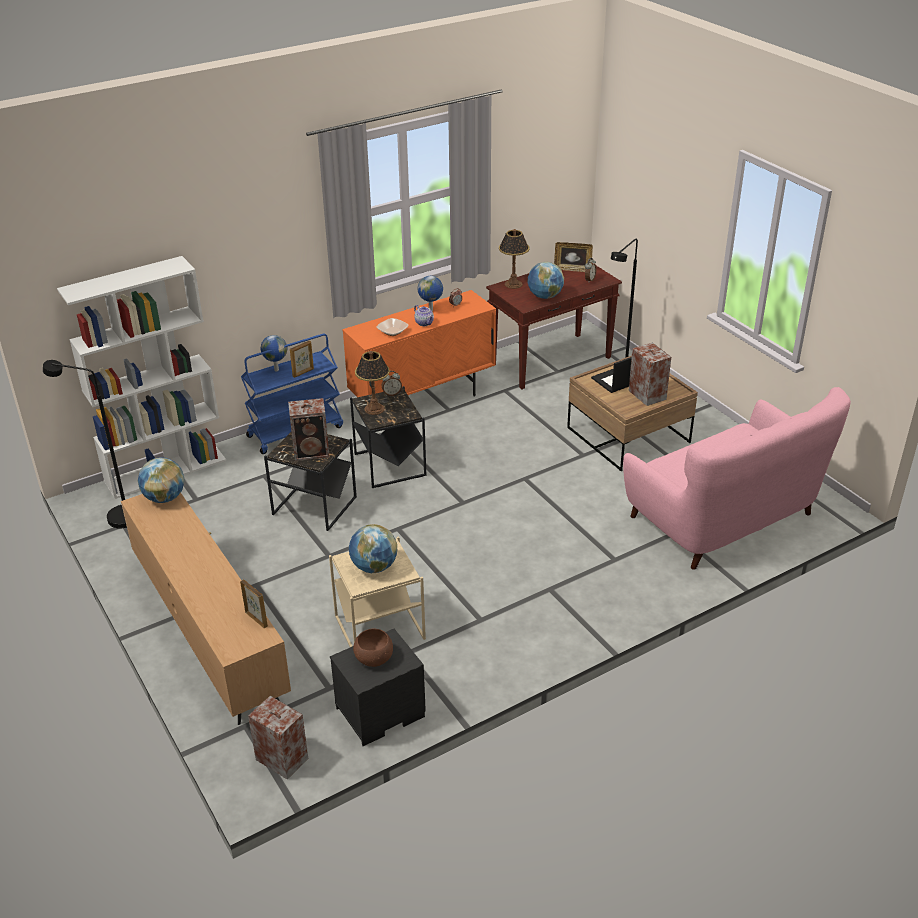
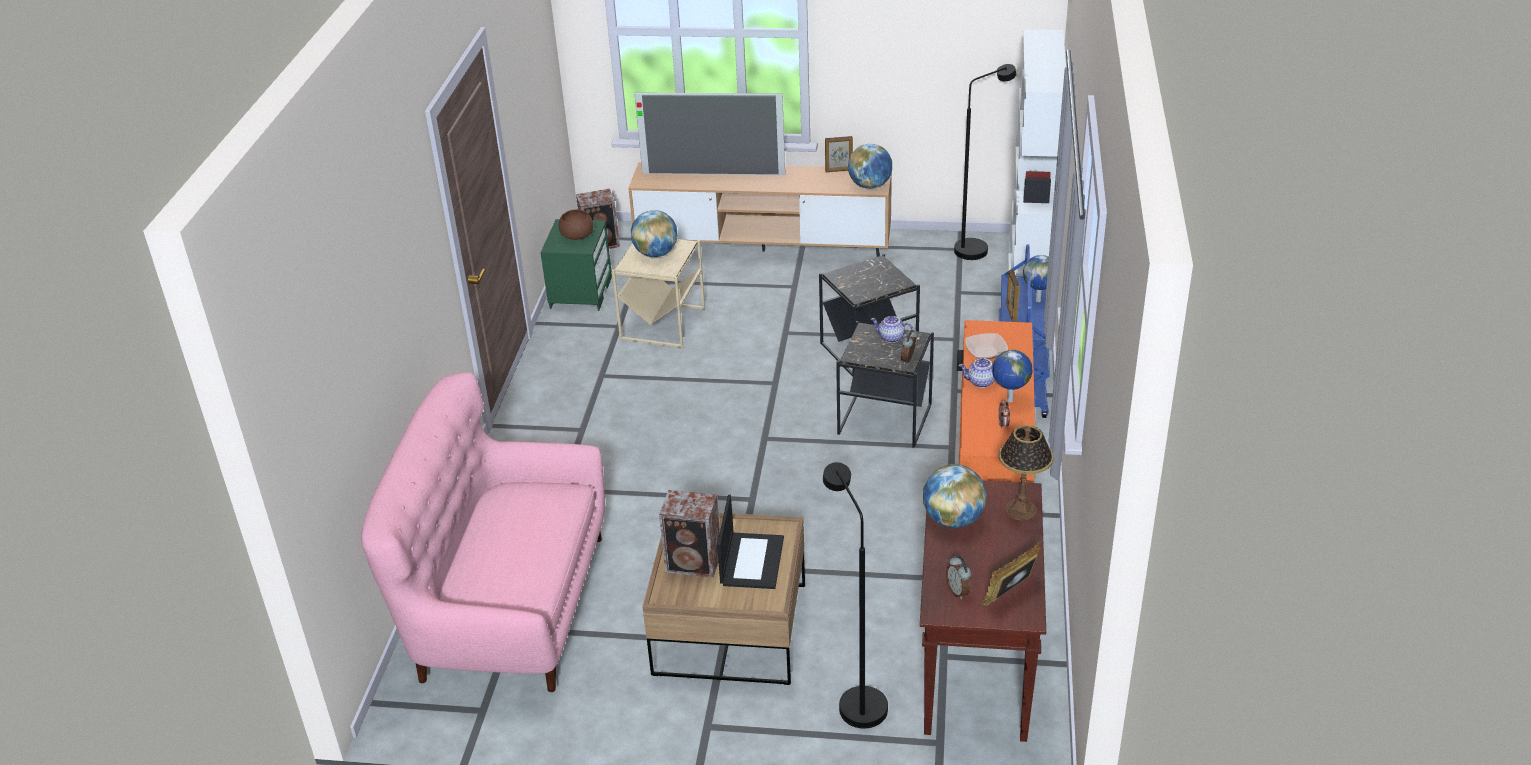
camera: 130 degrees right, 0 degrees up
(211, 599) = (713, 174): none -> television
(256, 619) = (665, 184): picture frame -> picture frame (839, 170)
(312, 451) = (858, 279): speaker -> none
(374, 409) = (891, 338): table lamp -> teapot
(380, 714) = (580, 292): black nightstand -> green nightstand

